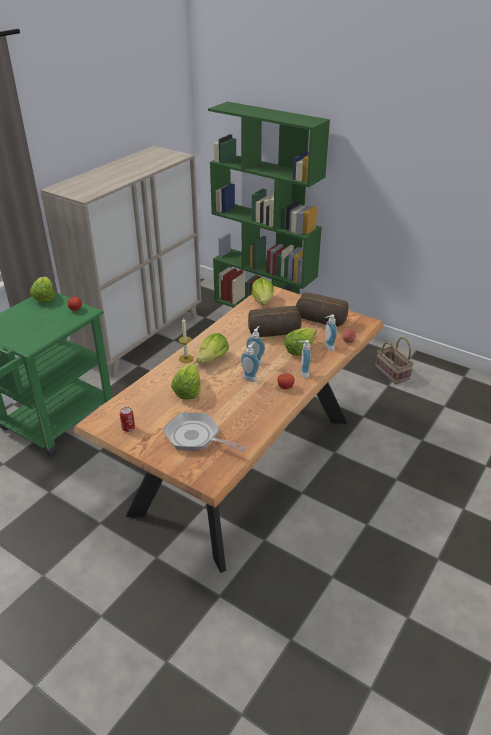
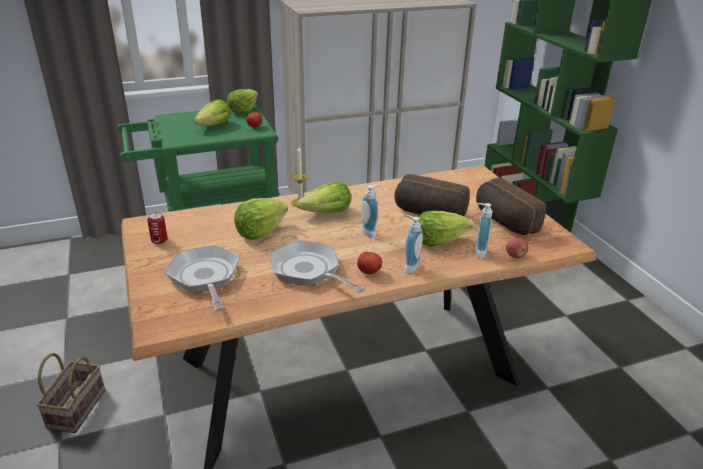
camera: 35 degrees right, 5 degrees down
(250, 377) = (342, 246): soap dispenser -> none
(251, 403) = (308, 271): none -> frying pan
(263, 301) = (457, 180): lettuce -> lettuce (214, 126)
(391, 372) = (638, 353): basket -> basket (76, 407)

